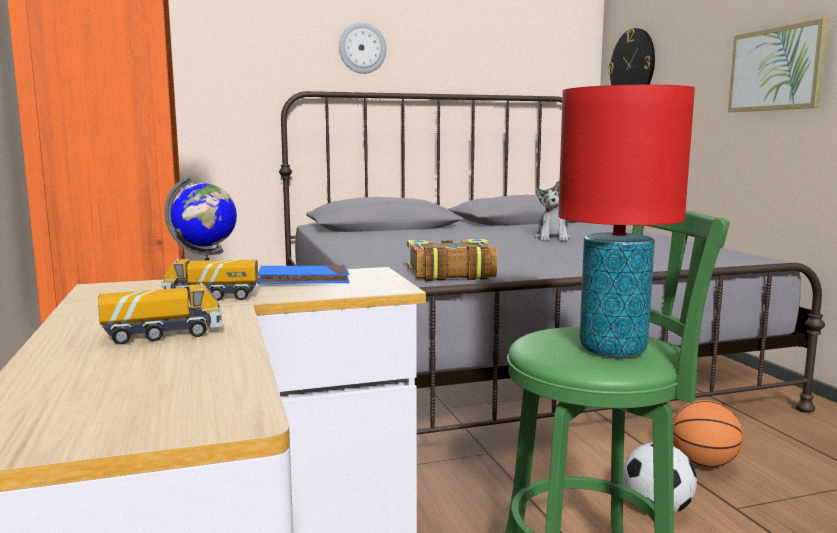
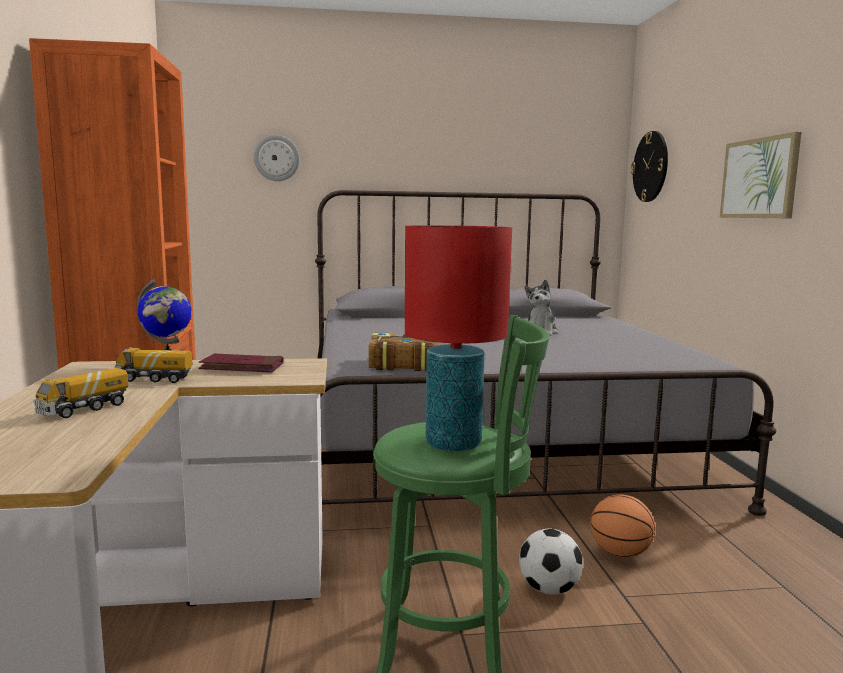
camera: 10 degrees right, 0 degrees up
(163, 335) = (84, 410): toy truck -> toy truck turned 135 degrees clockwise
(304, 280) = (242, 367): blue book -> red book
(362, 48) = (393, 151): wall clock -> wall clock (276, 158)

